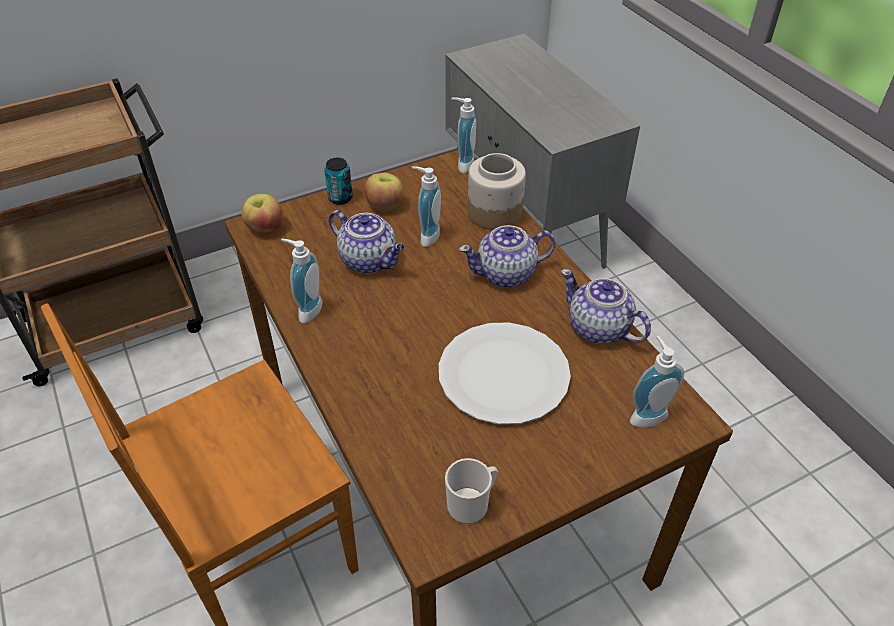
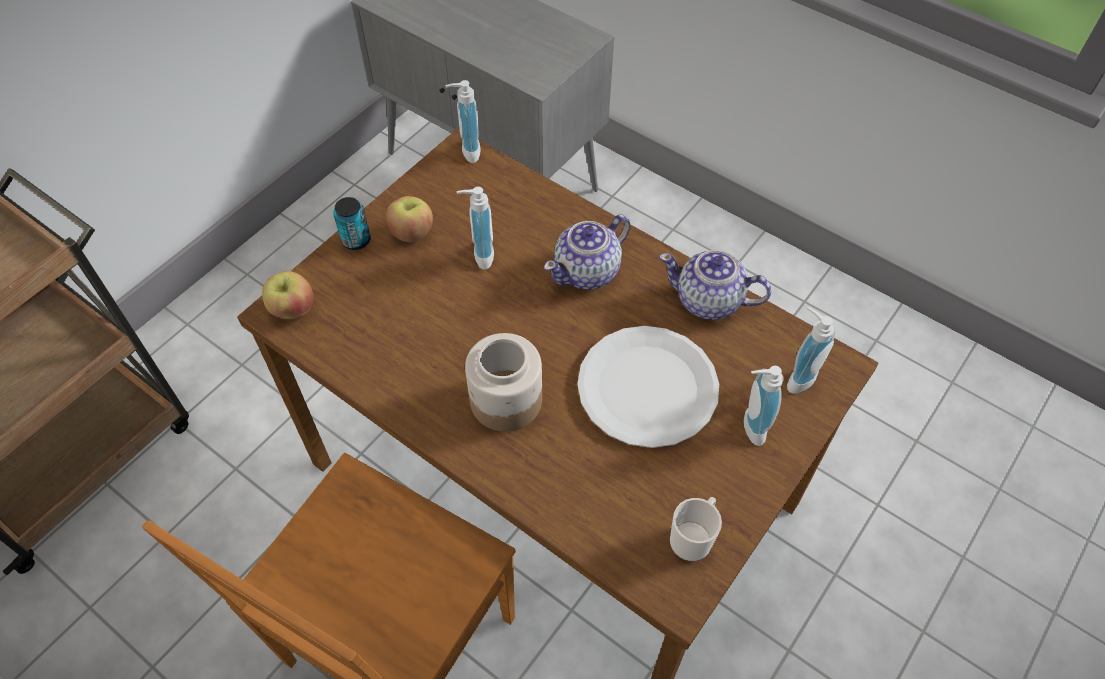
camera: 25 degrees left, 10 degrees up
(306, 310) = (403, 393): soap dispenser -> soap dispenser (749, 427)
(370, 261) = (436, 308): teapot -> none
(494, 213) = (535, 202): jar -> jar (505, 401)

